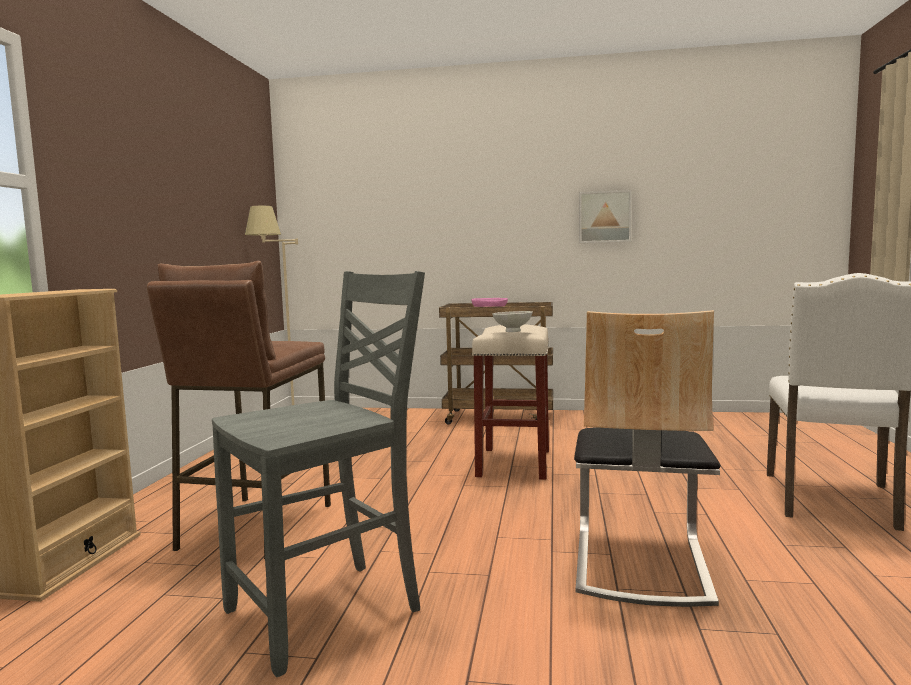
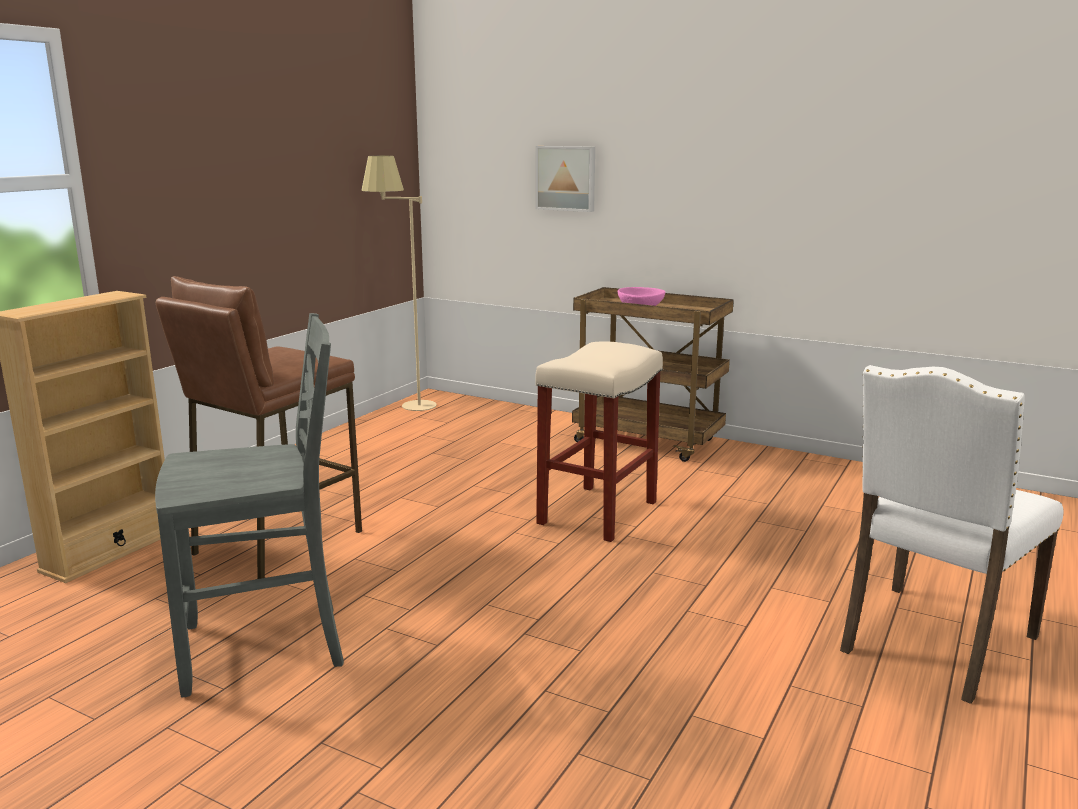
camera: 20 degrees right, 10 degrees up
(511, 331) = (585, 361): white bowl -> none
(604, 217) = (818, 186): picture -> picture (566, 178)
(639, 563) = (599, 668): chair -> none

